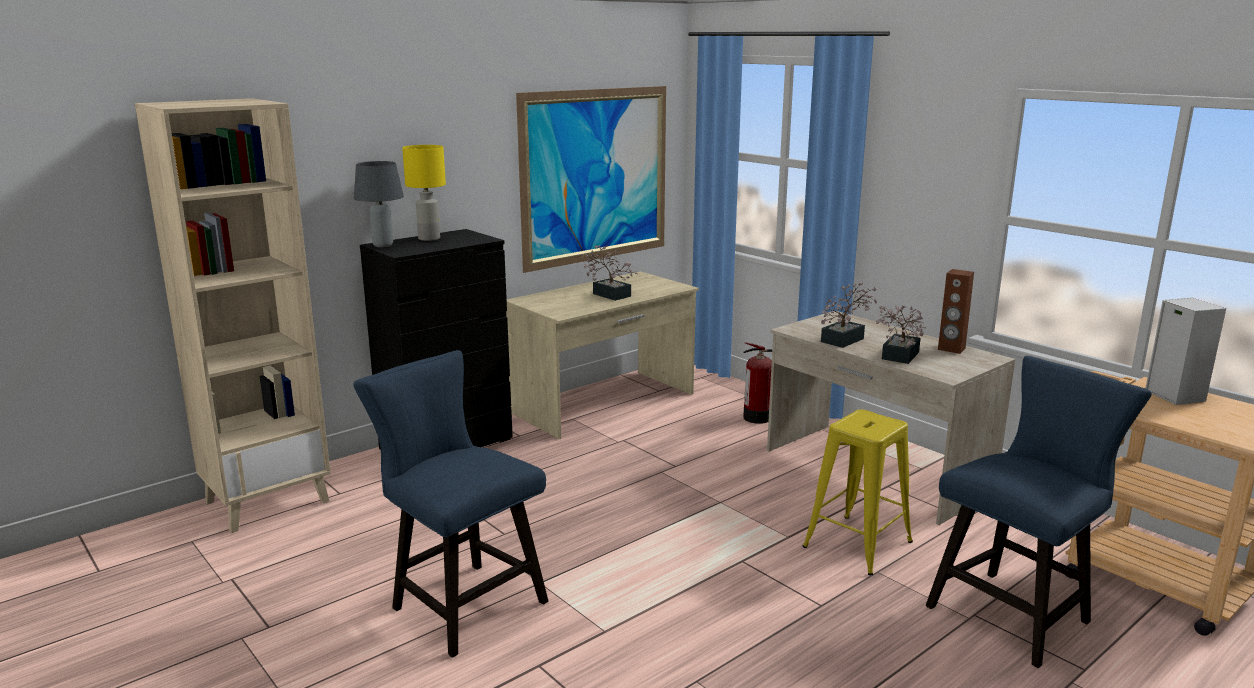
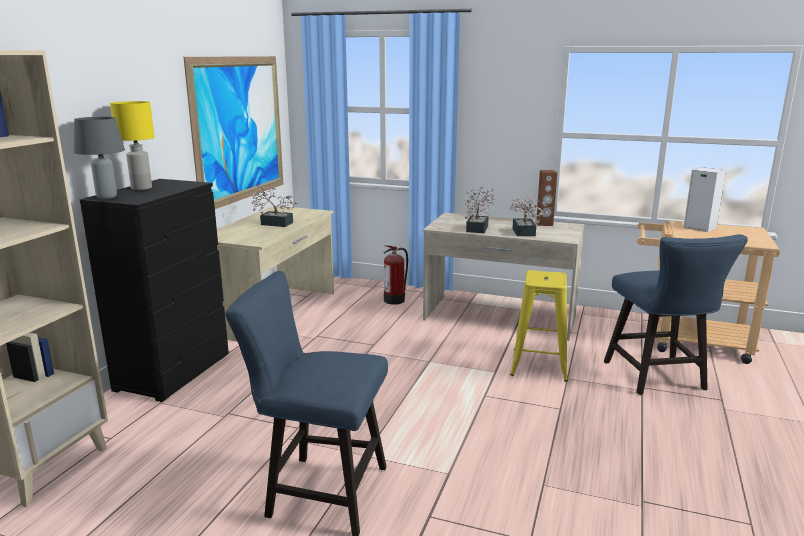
camera: 30 degrees left, 0 degrees up
(1016, 611) = (658, 378): blue chair -> blue chair turned 150 degrees clockwise

